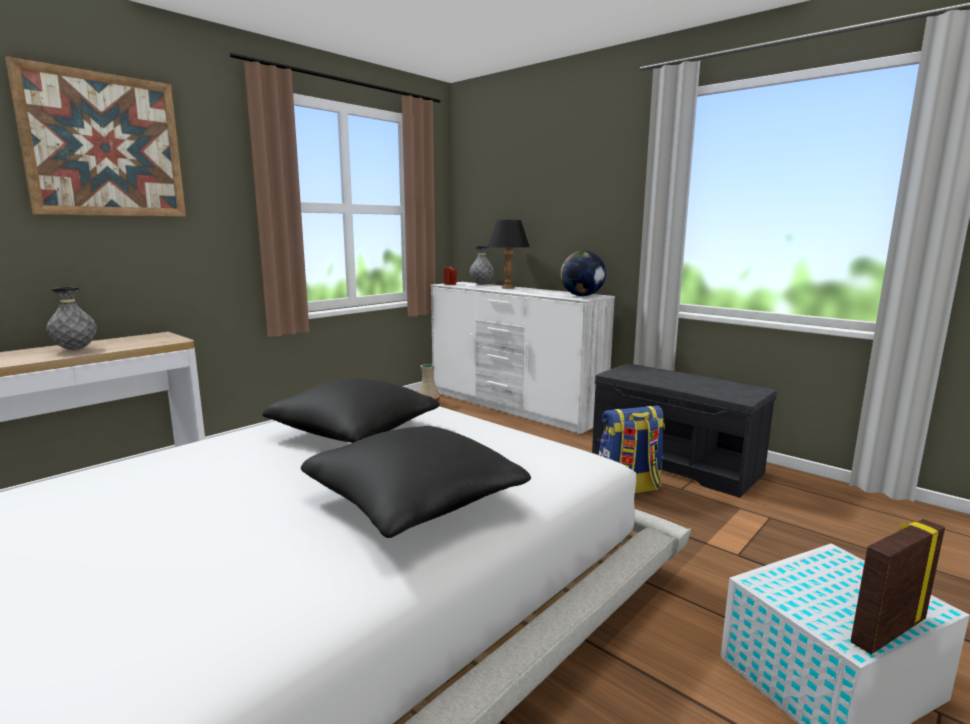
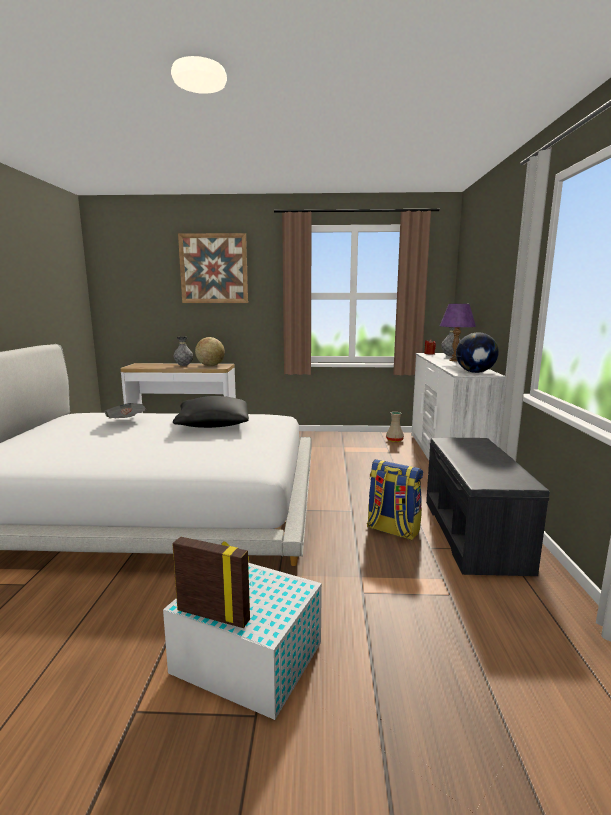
camera: 50 degrees right, 0 degrees up
(139, 341) = (210, 366): none -> globe
(175, 481) = (126, 422): none -> newspaper
(414, 501) = (150, 453): black pillow -> none
(508, 288) = (454, 360): black table lamp -> purple table lamp

